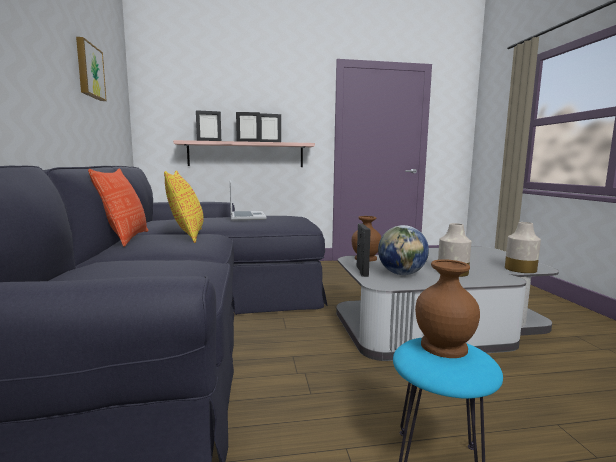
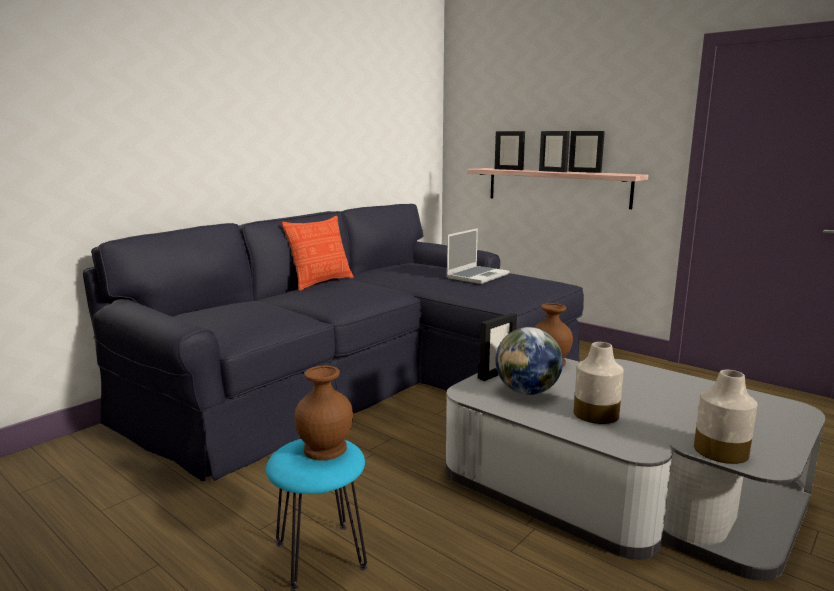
camera: 50 degrees right, 5 degrees up
(89, 71) = (359, 111): picture -> none
(187, 236) = (370, 289): yellow pillow -> none

